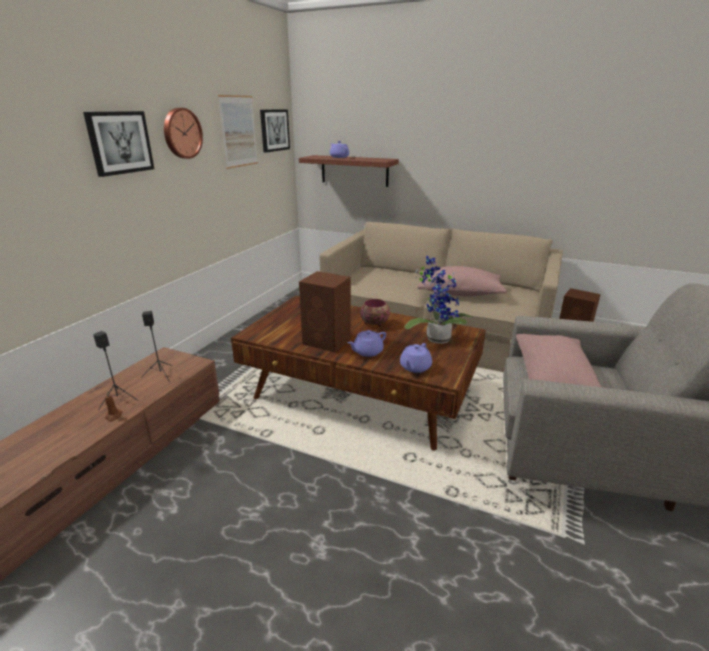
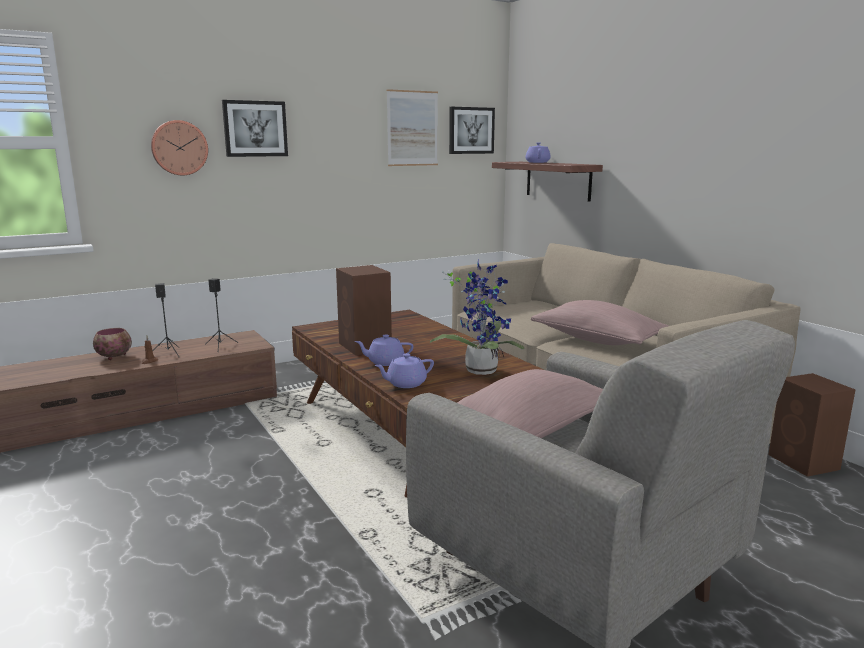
camera: 35 degrees right, 10 degrees down
(181, 133) = (331, 125): wall clock -> wall clock (179, 148)
(374, 323) = (440, 344): bowl -> bowl (115, 356)

